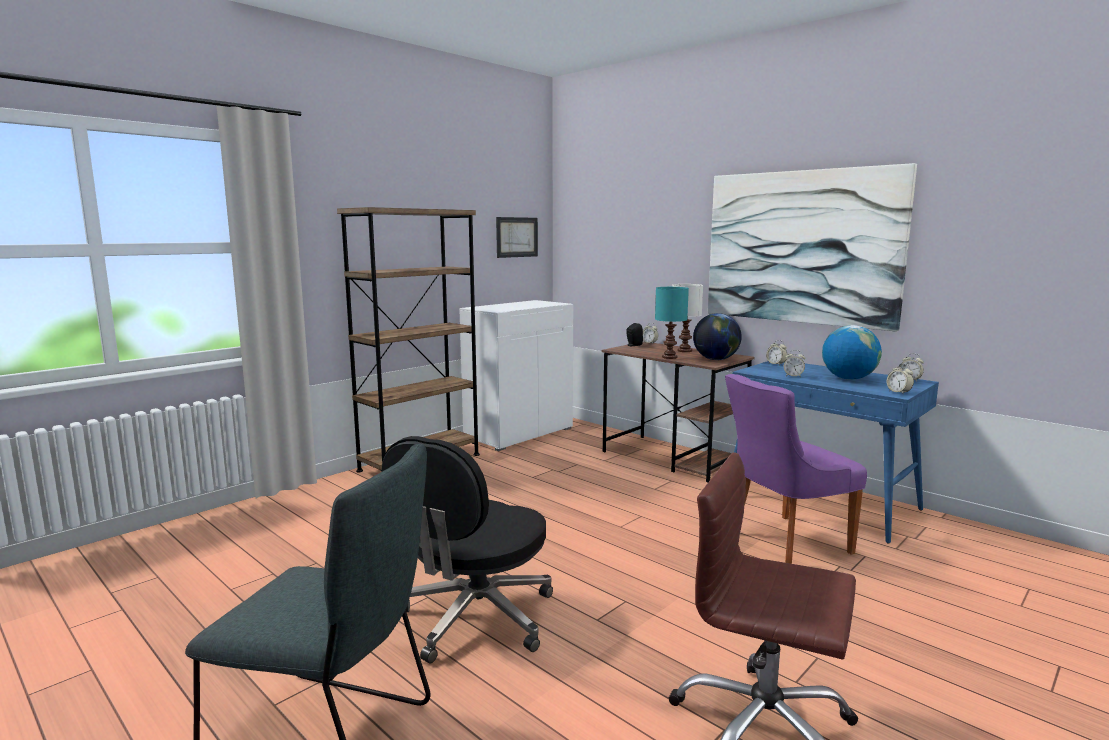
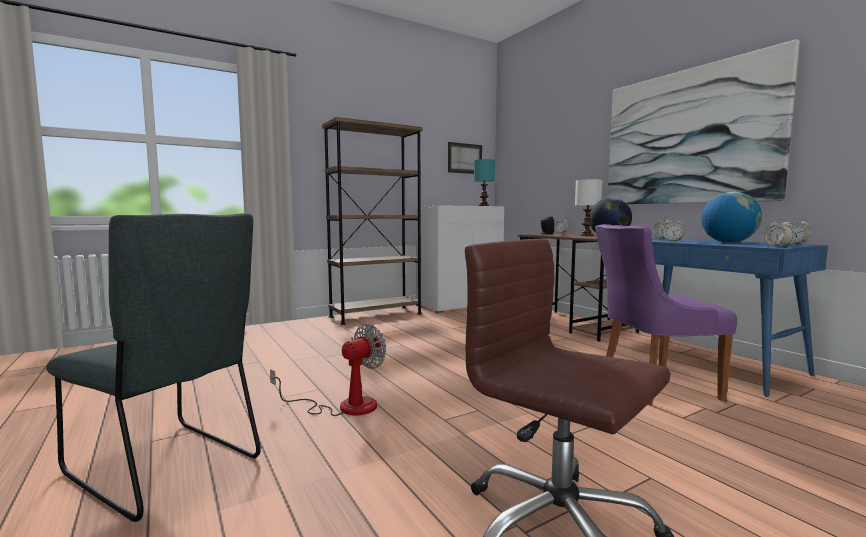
camera: 15 degrees right, 5 degrees down
(475, 618) = (344, 406): black office chair -> fan
(669, 357) = (569, 236): turquoise table lamp -> turquoise table lamp (483, 206)

